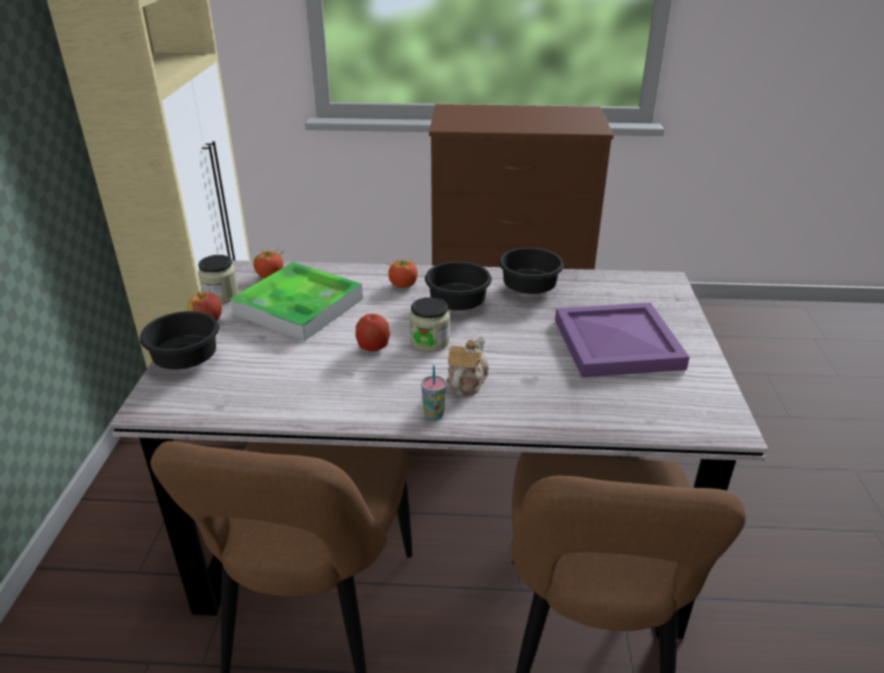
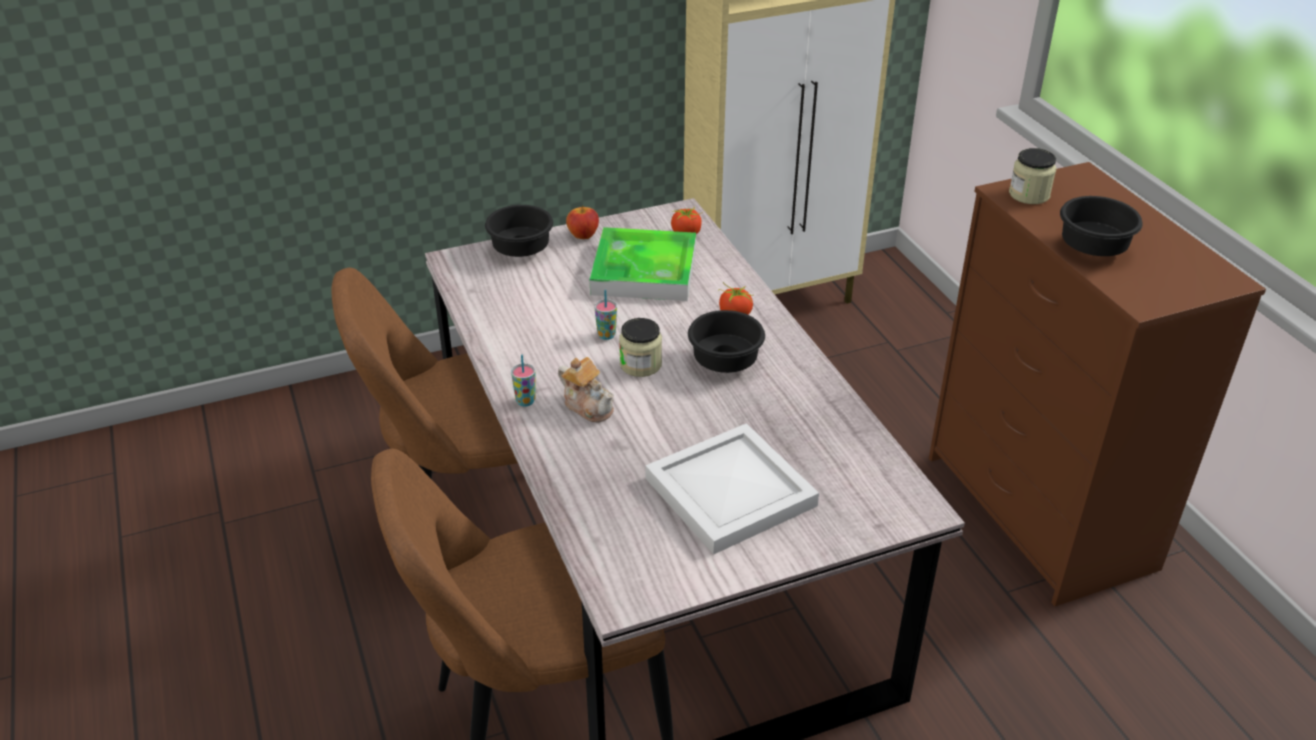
camera: 65 degrees right, 5 degrees up
(221, 295) = (630, 224): jar -> jar (1029, 194)
(373, 347) = (606, 335): apple -> cup
(466, 381) = (588, 406): teapot -> teapot turned 45 degrees clockwise
(529, 288) = (804, 401): black bowl -> black bowl (1095, 248)
(618, 342) = (733, 492): purple tray -> white tray

